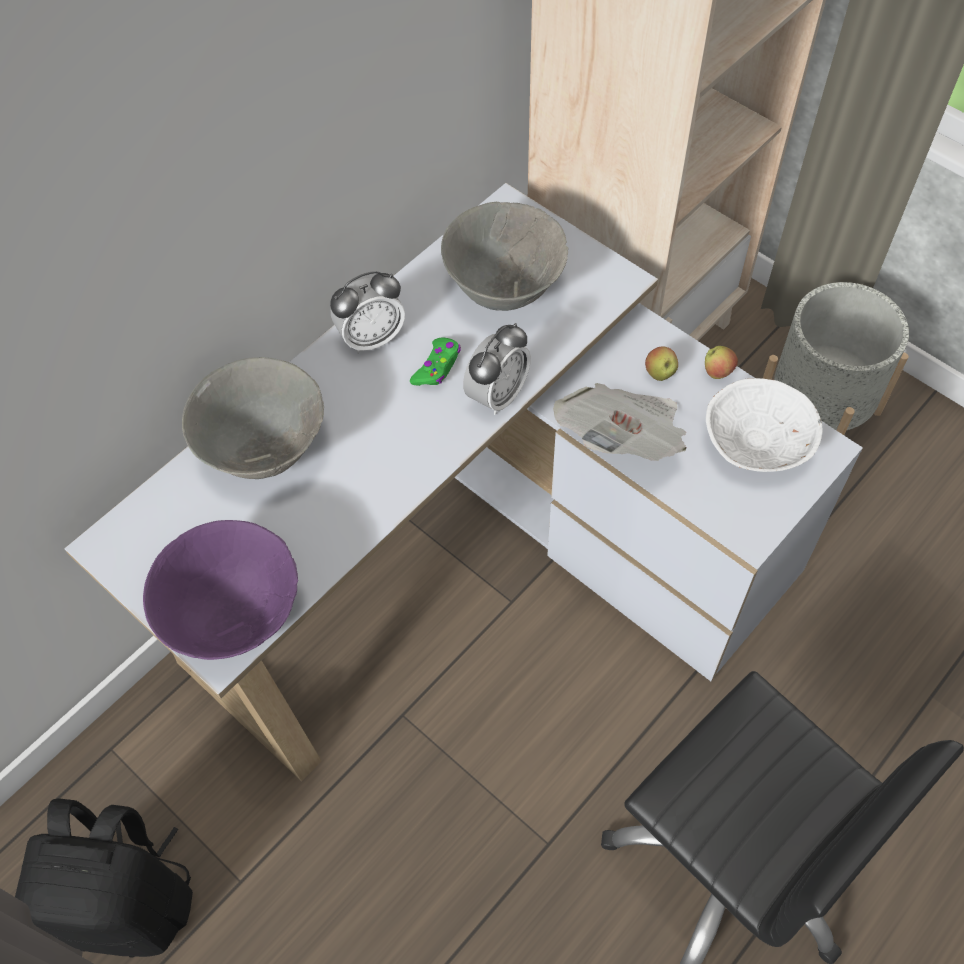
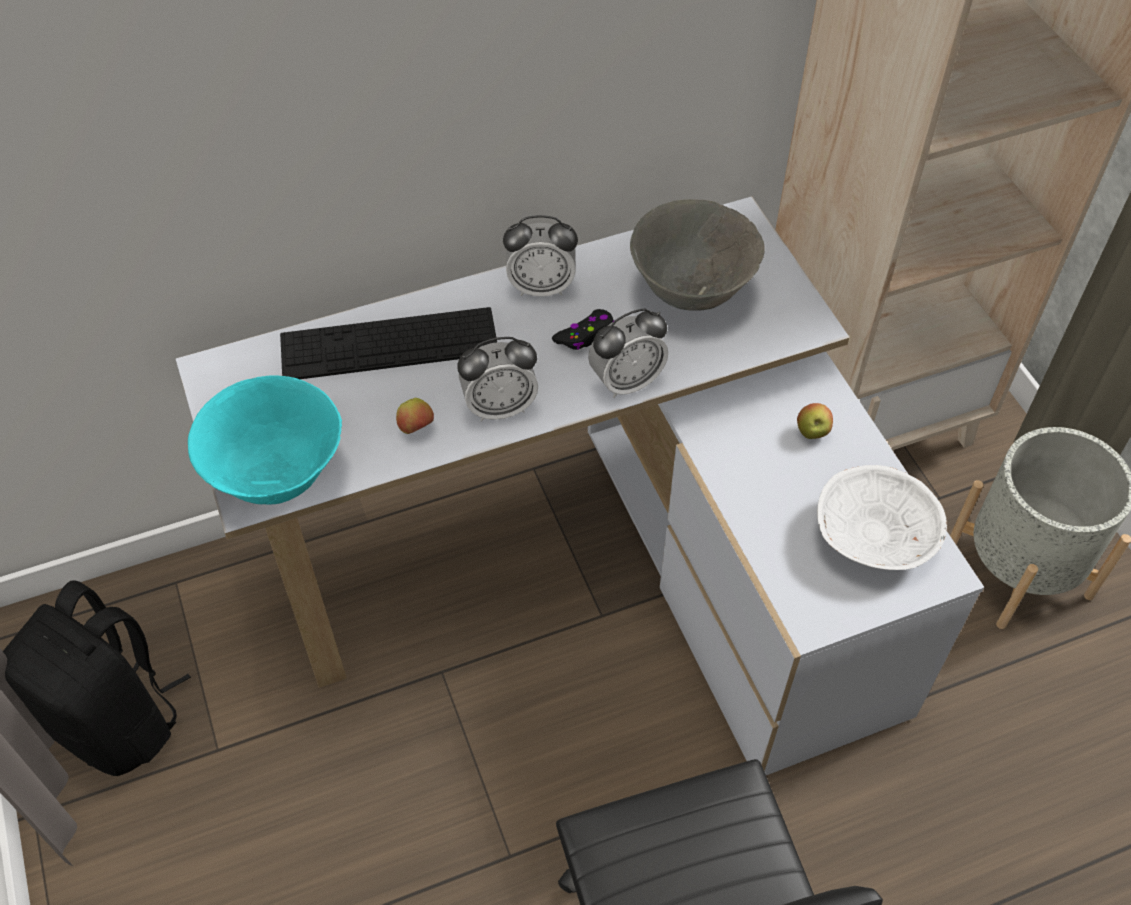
camera: 25 degrees right, 5 degrees down
(234, 616) = (277, 474): purple bowl -> turquoise bowl
(264, 449) = (389, 344): grey bowl -> keyboard
(400, 465) = (500, 407): none -> alarm clock
(437, 367) = (585, 335): green game controller -> black game controller
(623, 440) = (737, 478): newspaper -> none
(717, 372) = (872, 454): apple -> apple (416, 428)

